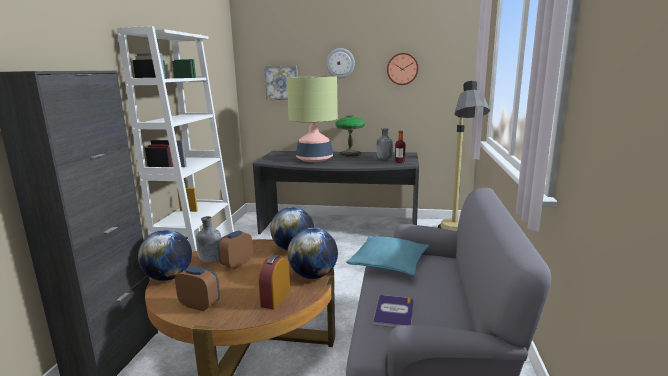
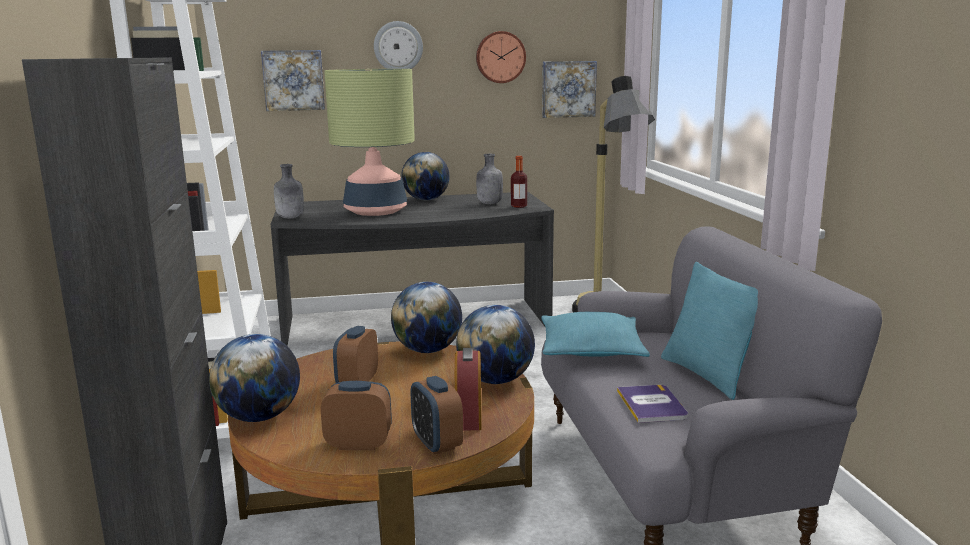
camera: 20 degrees left, 0 degrees up
(210, 261) = (307, 385): grey bottle -> grey bottle (290, 217)
(240, 314) = (436, 444): none -> alarm clock
(350, 154) = (426, 200): table lamp -> globe
(446, 89) = (568, 89): none -> picture
(453, 296) = (707, 375): none -> turquoise pillow

